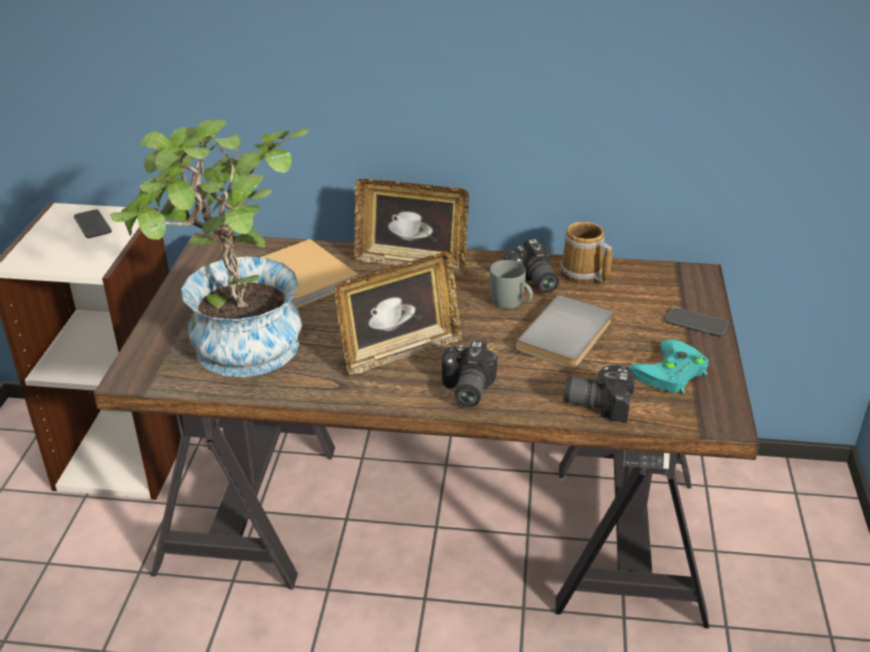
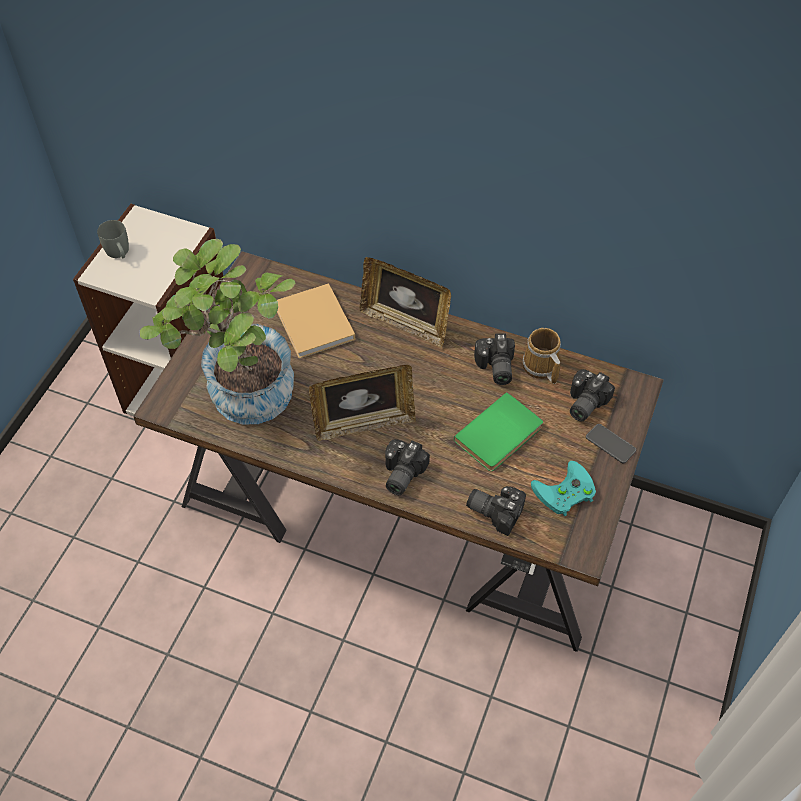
camera: 15 degrees right, 20 degrees up
(92, 225) = (159, 240): phone -> none
(511, 303) = (469, 389): grey mug -> grey mug (119, 253)
(568, 336) = (500, 435): grey book -> green book
(646, 295) = (583, 403): none -> camera

